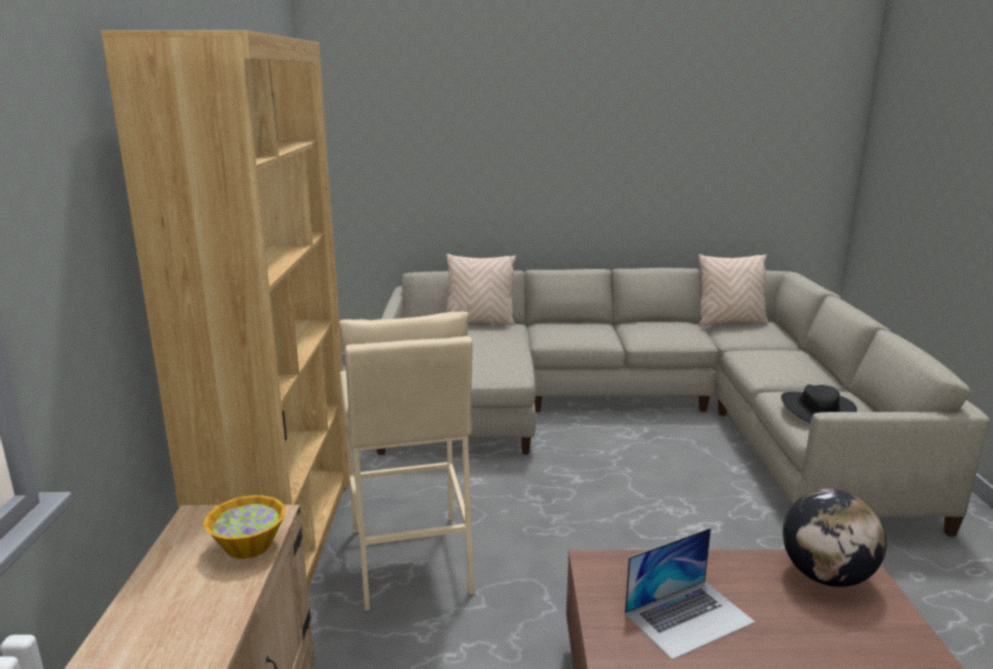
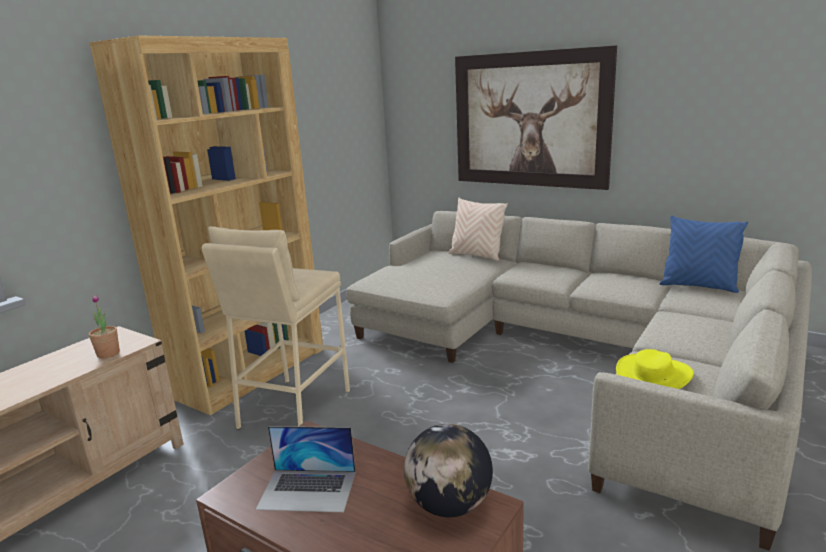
camera: 35 degrees right, 0 degrees up
(249, 545) = (108, 354): bowl -> potted plant
(519, 156) = (530, 120): none -> picture
(730, 322) = (698, 286): beige pillow -> blue pillow
(817, 410) = (654, 376): black hat -> yellow hat

